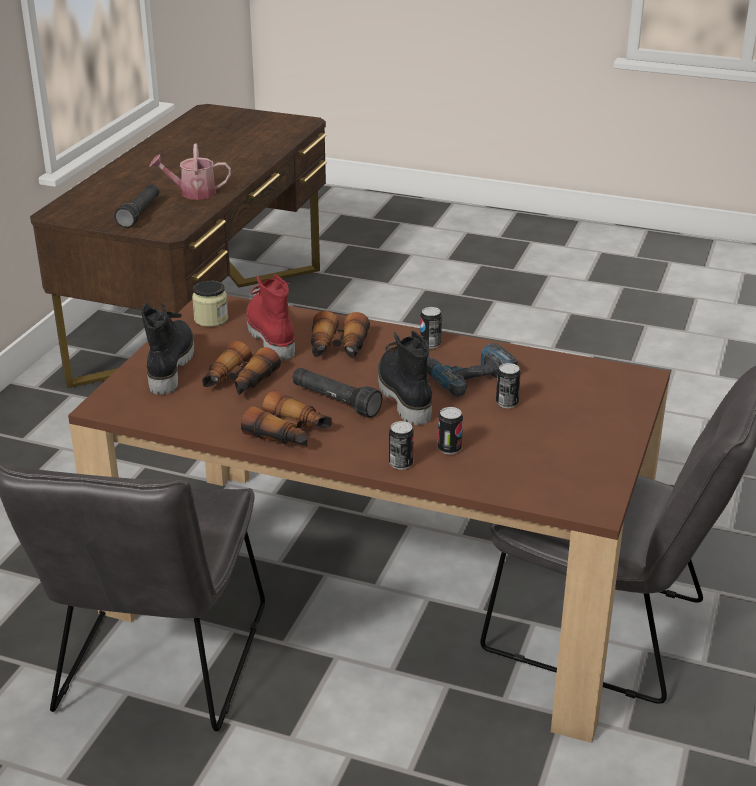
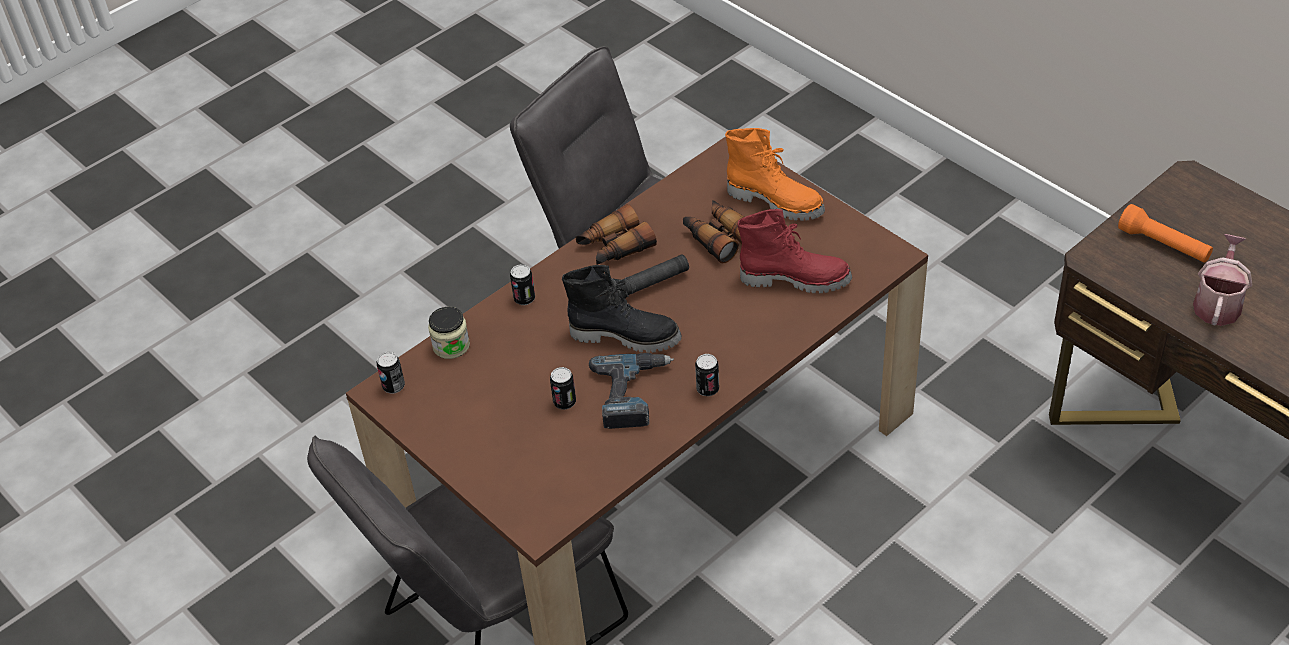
camera: 120 degrees right, 15 degrees up
(140, 214) = (1163, 245): black flashlight -> orange flashlight
(169, 366) = (776, 201): black boot -> orange boot
(211, 319) = (855, 247): jar -> jar (451, 346)
(338, 349) = (740, 318): binoculars -> none
(449, 449) = (523, 335): can -> can (393, 386)

